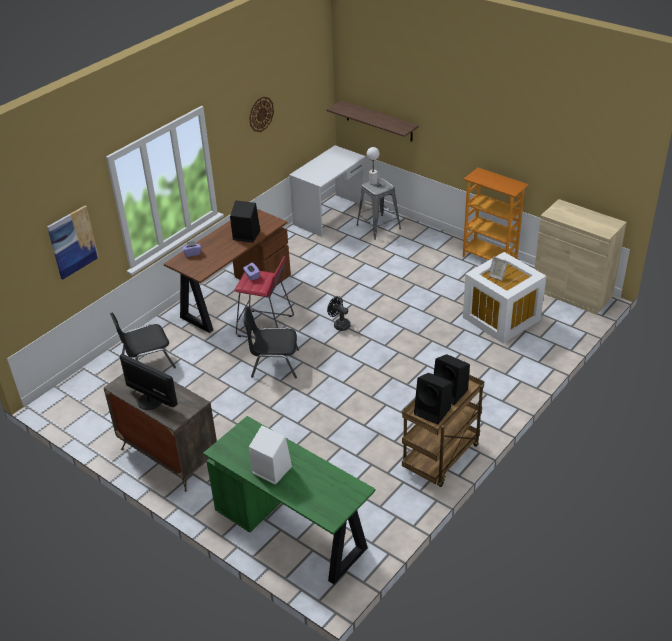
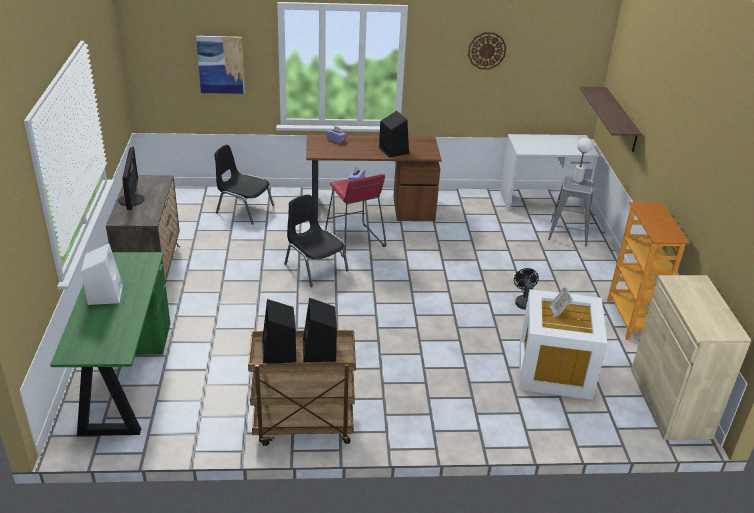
camera: 45 degrees right, 5 degrees down
(339, 325) = (408, 276): black fan -> black fan (523, 302)

